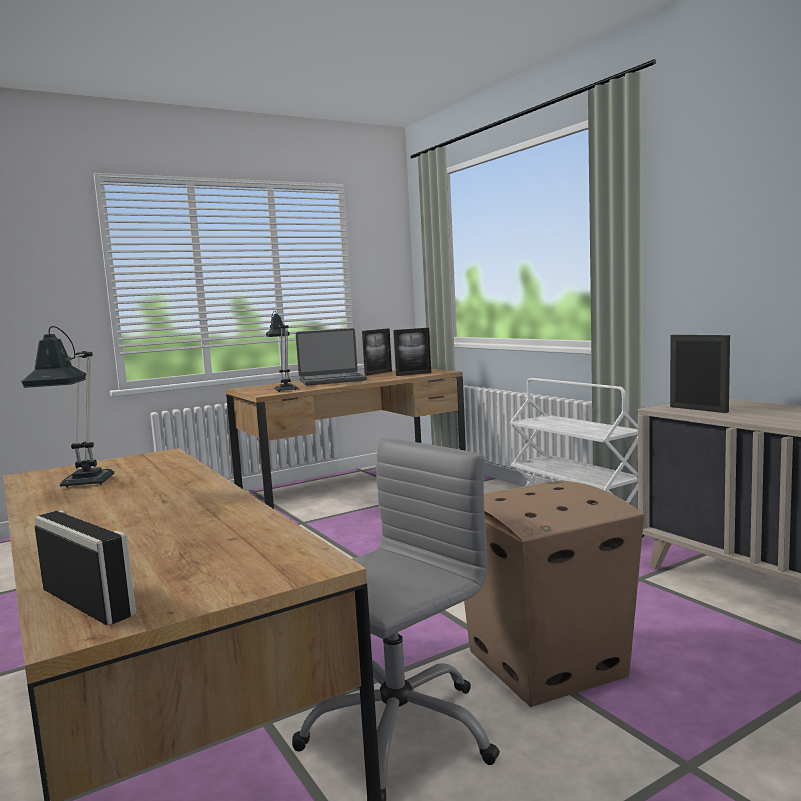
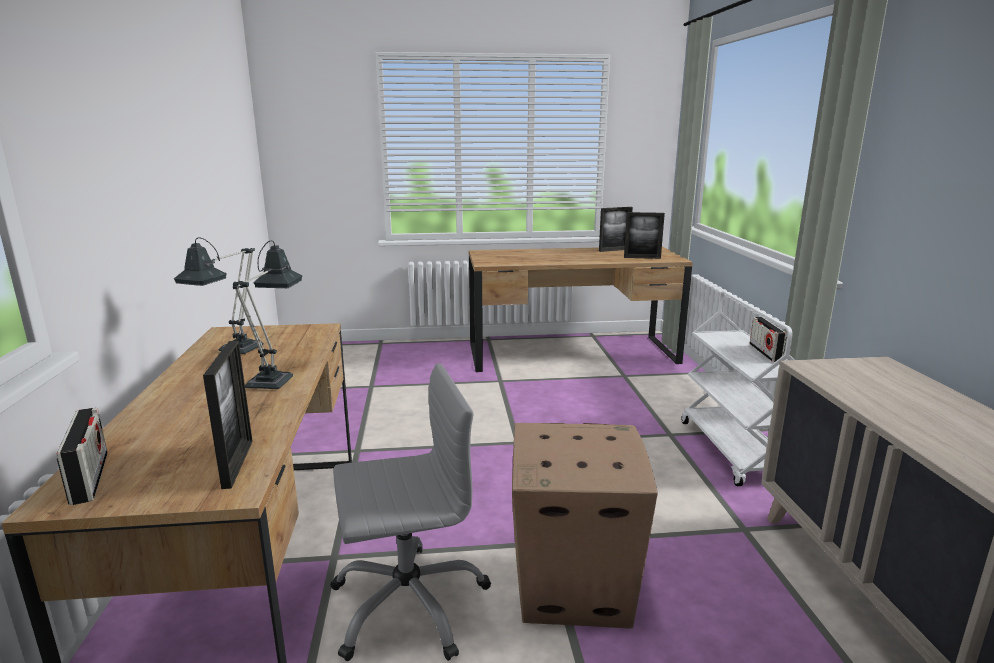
camera: 25 degrees right, 10 degrees up
(285, 389) = (509, 260): table lamp -> table lamp (274, 379)
(332, 380) = (562, 254): laptop -> none
(587, 423) = (765, 352): none -> radio
(698, 409) = (842, 378): picture frame -> picture frame (238, 463)

